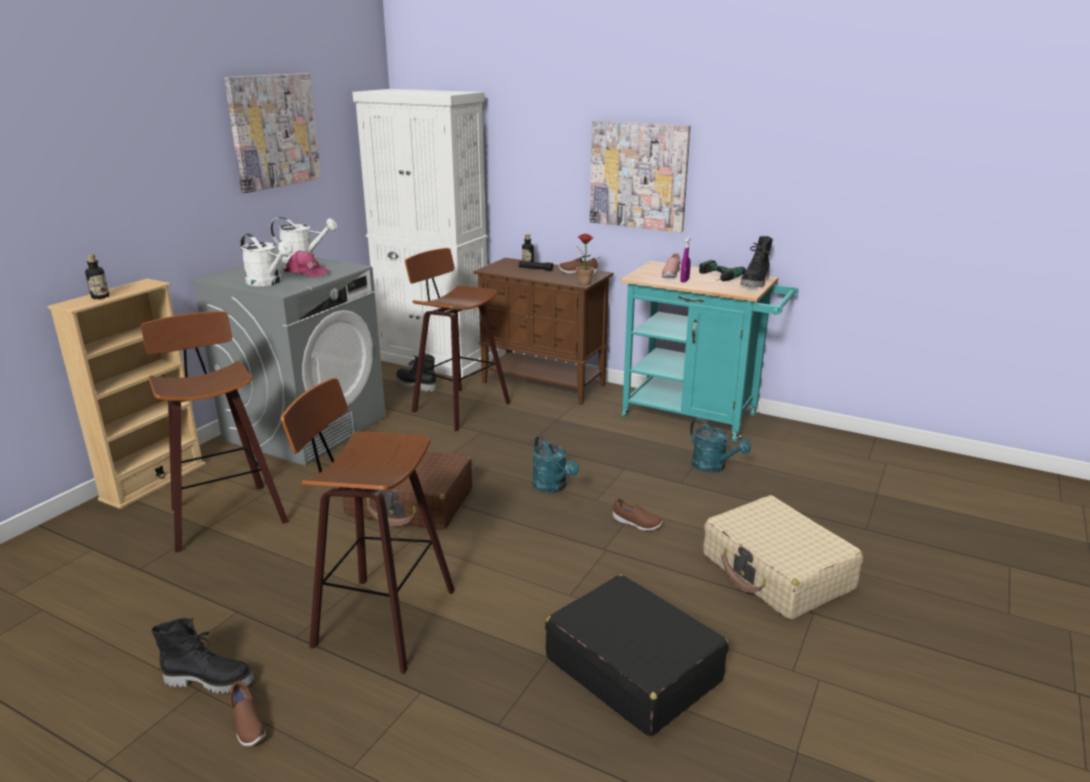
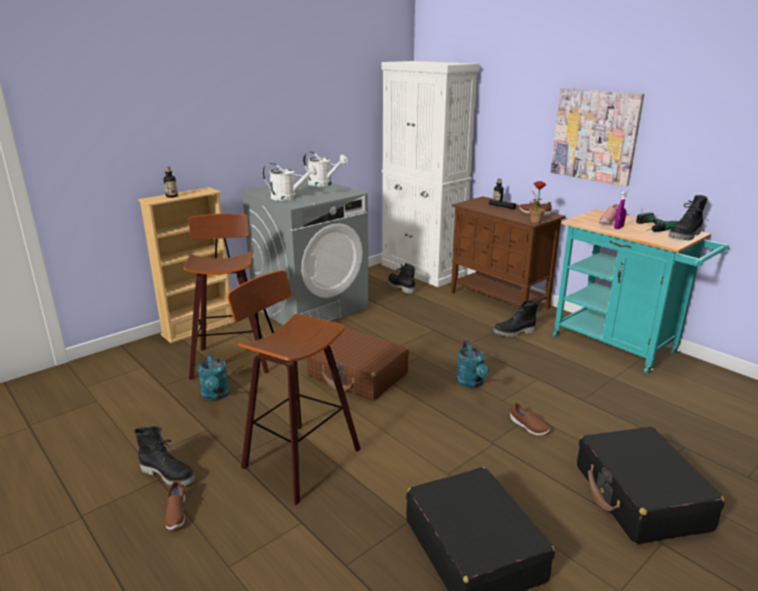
camera: 20 degrees right, 0 degrees up
(268, 282) = (288, 197): white watering can -> white watering can turned 45 degrees counterclockwise
(274, 131) = (315, 88): picture -> none
(307, 272) = (319, 193): pink cap -> none
(457, 407) = (424, 308): stool -> none
(577, 420) = (514, 333): none -> black boot
(713, 467) = (618, 392): turquoise watering can -> turquoise watering can (215, 396)
(777, 572) = (640, 497): beige suitcase -> black suitcase

